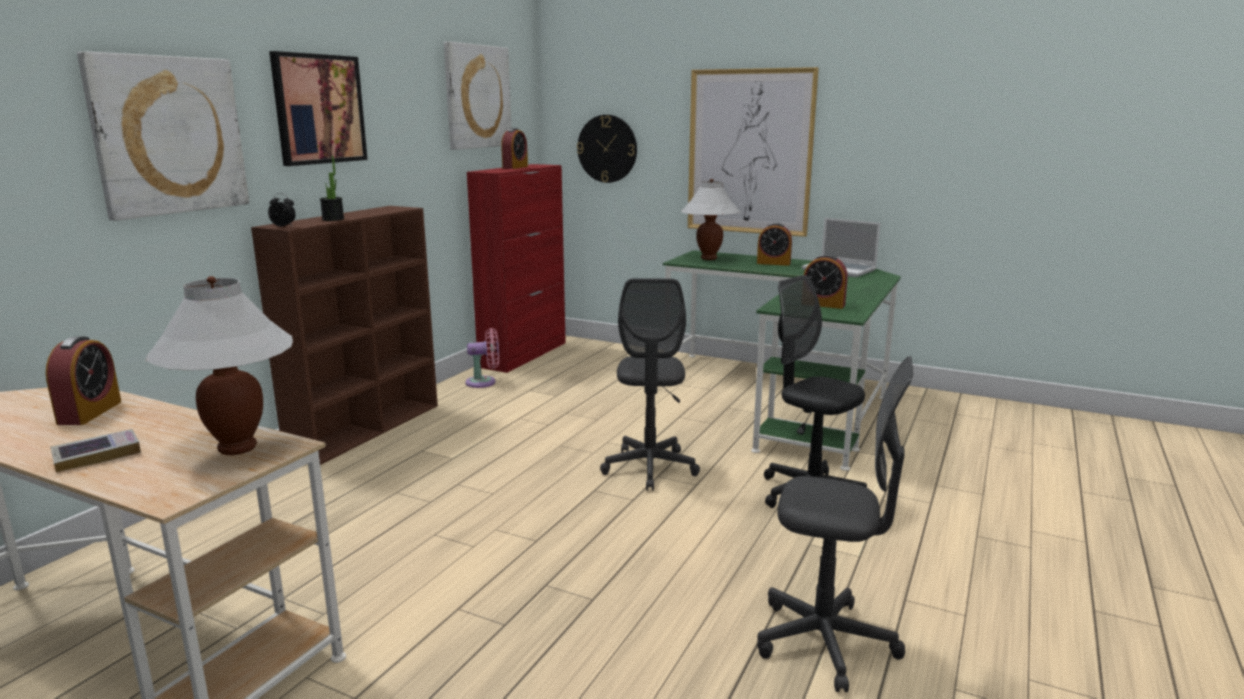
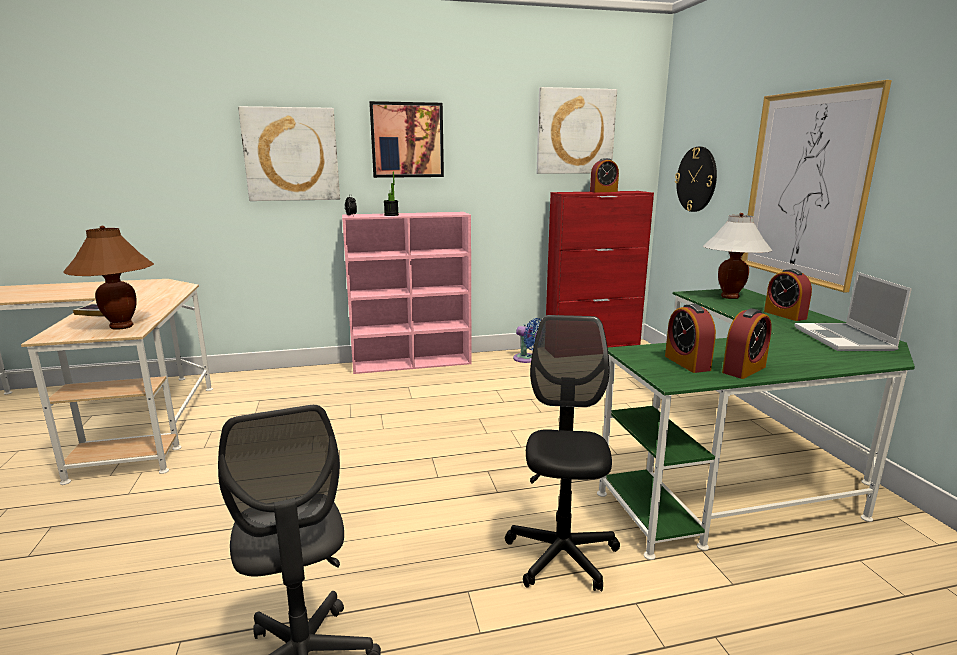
camera: 50 degrees right, 0 degrees up
(90, 412) = (156, 296): alarm clock -> alarm clock (744, 369)
(237, 448) = (121, 326): white table lamp -> brown table lamp
(367, 429) = (413, 363): brown bookcase -> pink bookcase
(484, 382) = (527, 359): pink fan -> blue fan
(650, 468) = (495, 462): grey office chair -> none

